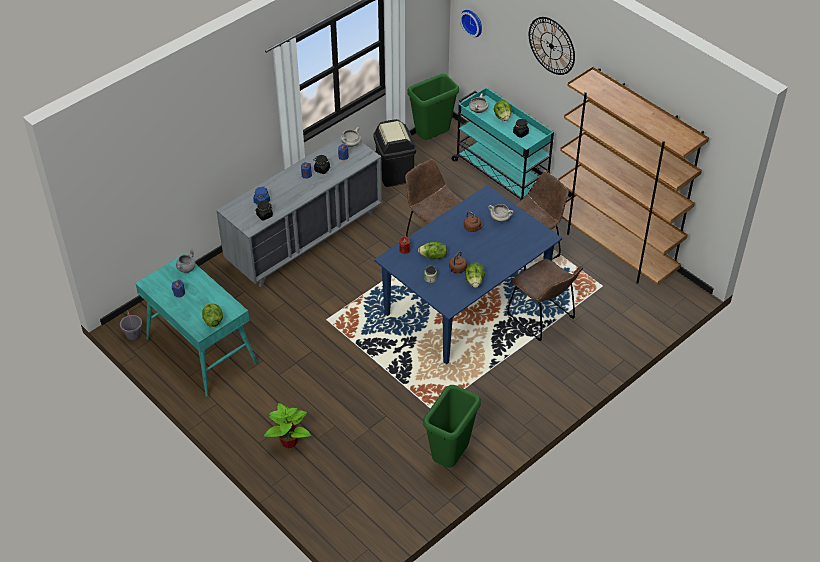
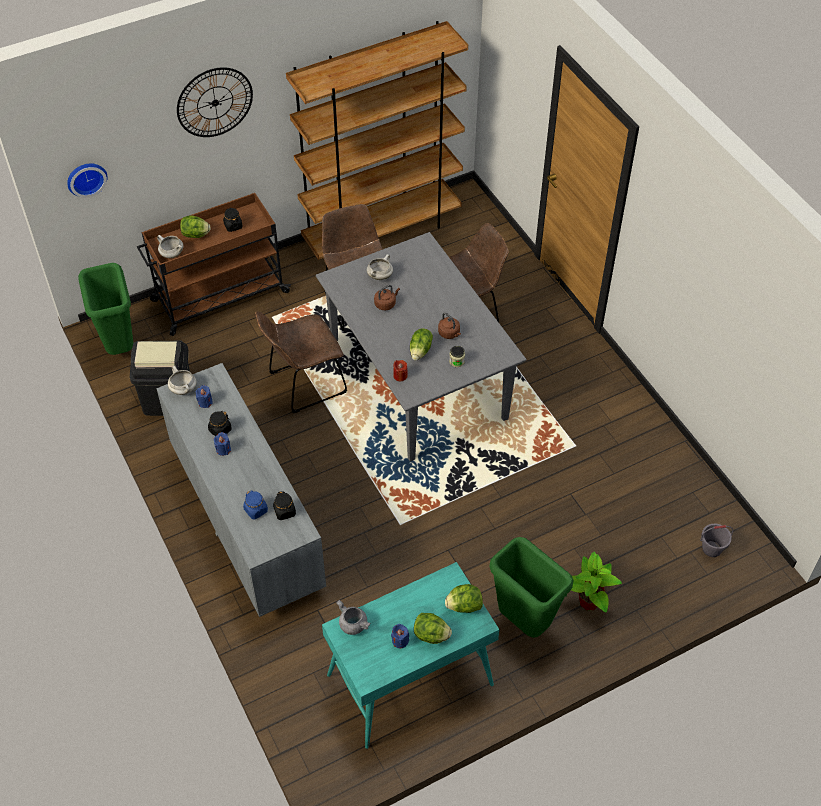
camera: 75 degrees left, 5 degrees up
(133, 335) = (354, 765): grey bucket -> grey bucket (712, 548)
(449, 457) = (643, 446): green trash can -> green trash can (522, 622)
(466, 303) = (418, 379): blue dining table -> grey dining table
(474, 281) = (474, 322): lettuce -> lettuce (431, 635)
(500, 174) = (219, 297): turquoise cart -> brown cart

